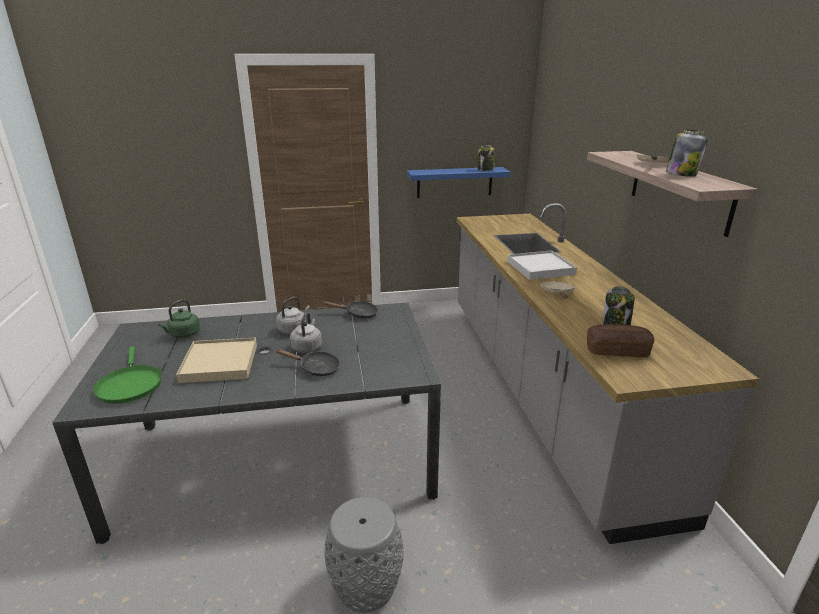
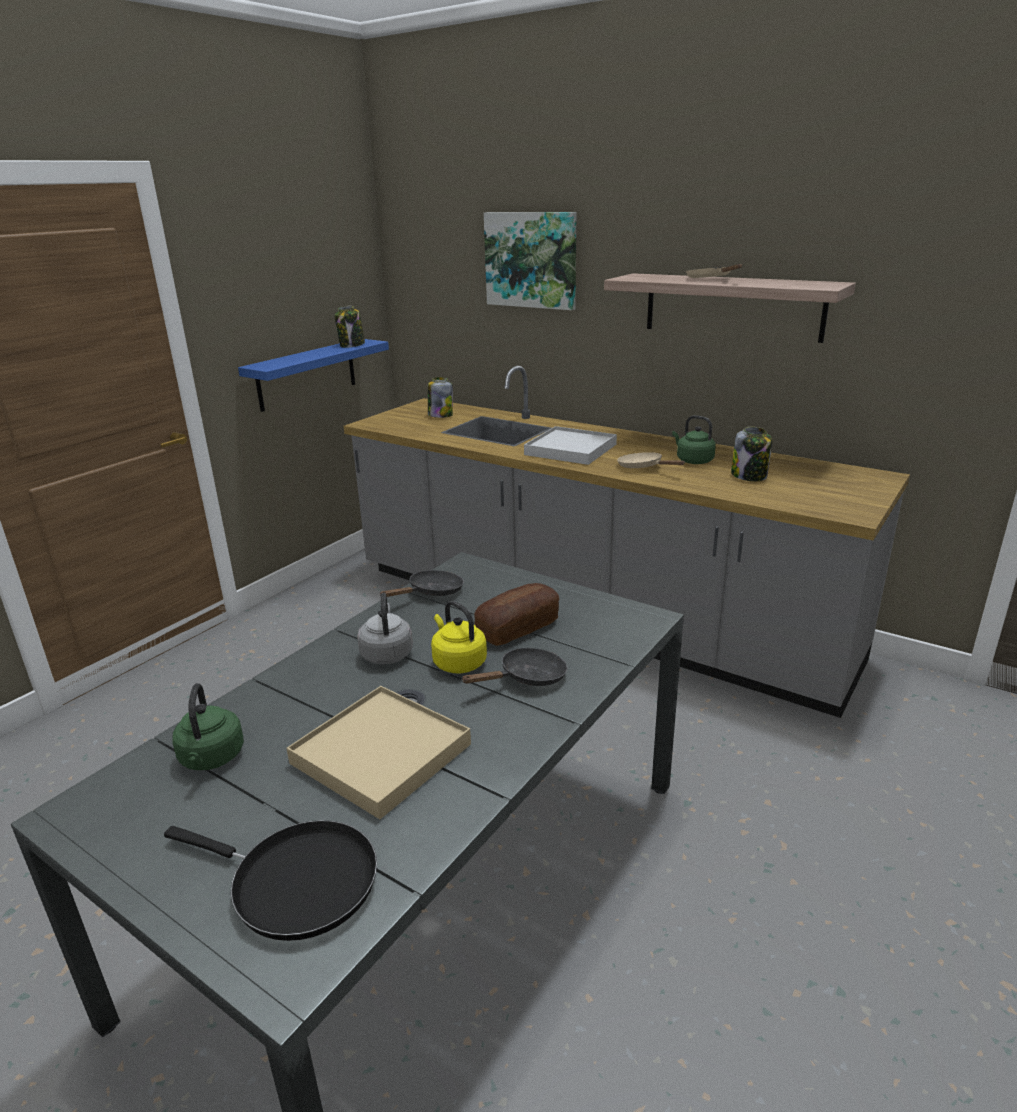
camera: 45 degrees left, 0 degrees up
(130, 385) = (296, 882): green frying pan -> black frying pan
(307, 347) = (458, 662): grey kettle -> yellow kettle
(365, 586) = (749, 929): grey stool -> none
(588, 130) = (531, 260): none -> picture
(601, 302) = (693, 460): none -> green kettle
(617, 351) = (799, 496): bread -> bread (518, 628)
(681, 174) = (767, 282): jar -> jar (440, 415)

